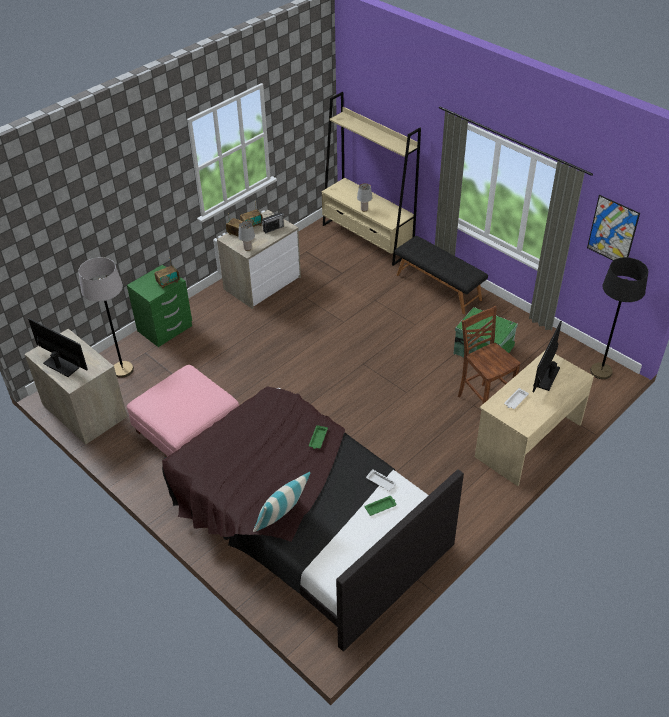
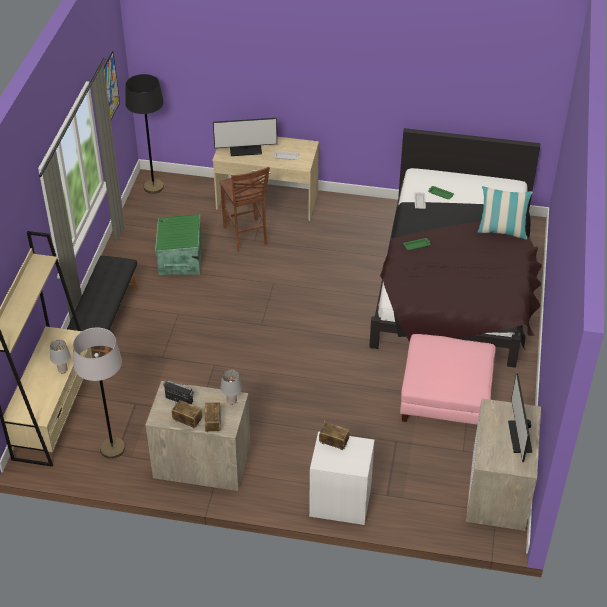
camera: 125 degrees left, 0 degrees up
(123, 370) = (424, 497): grey floor lamp -> grey floor lamp (112, 448)
(165, 329) = (340, 501): green nightstand -> white nightstand
(483, 402) = (246, 236): brown chair -> brown chair turned 45 degrees counterclockwise

